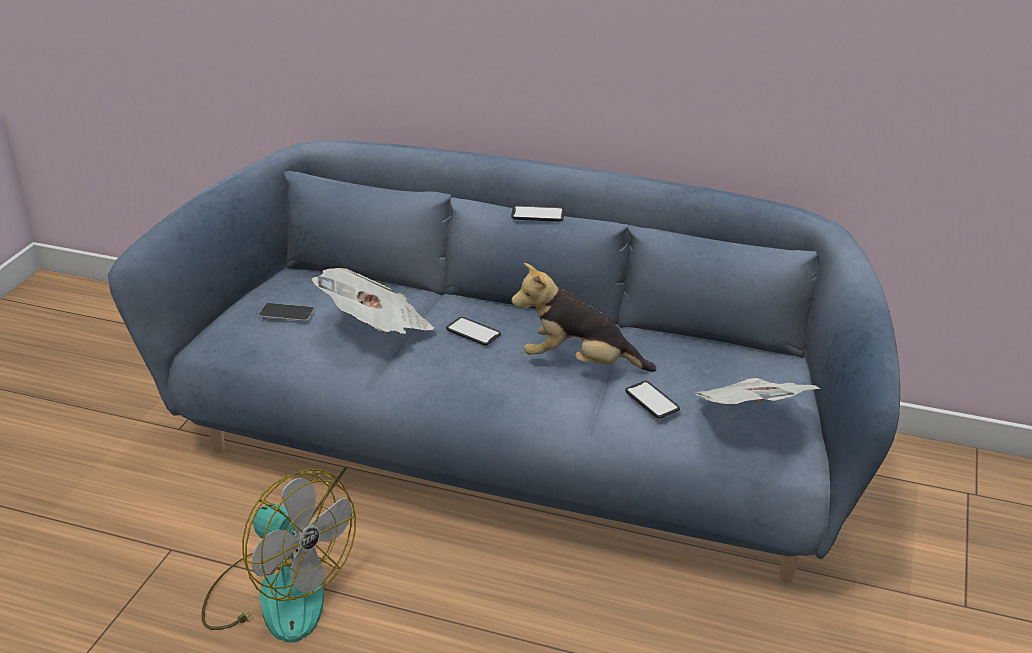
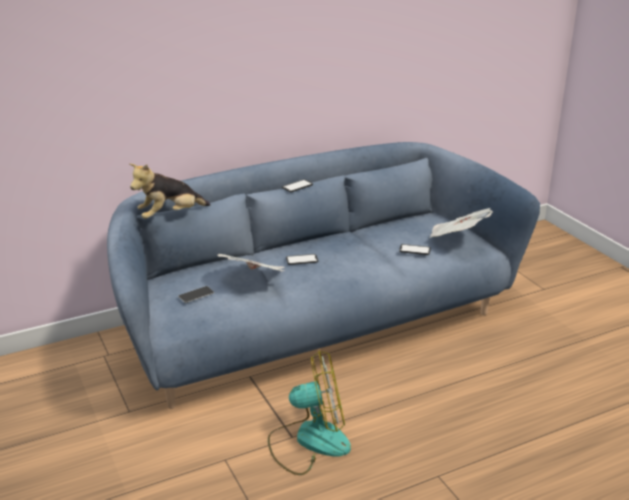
camera: 45 degrees left, 5 degrees down
(579, 363) = (364, 251): plush toy -> plush toy (170, 216)

